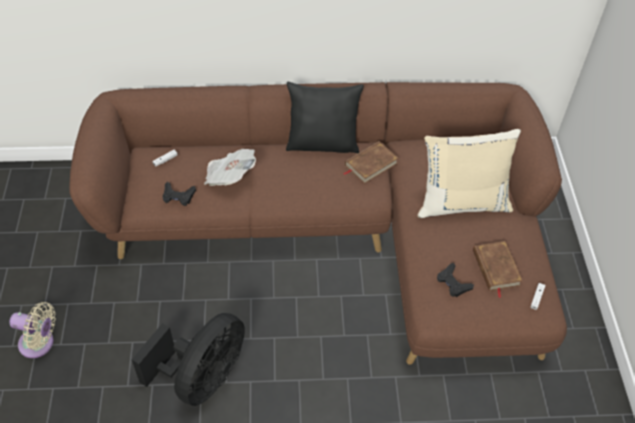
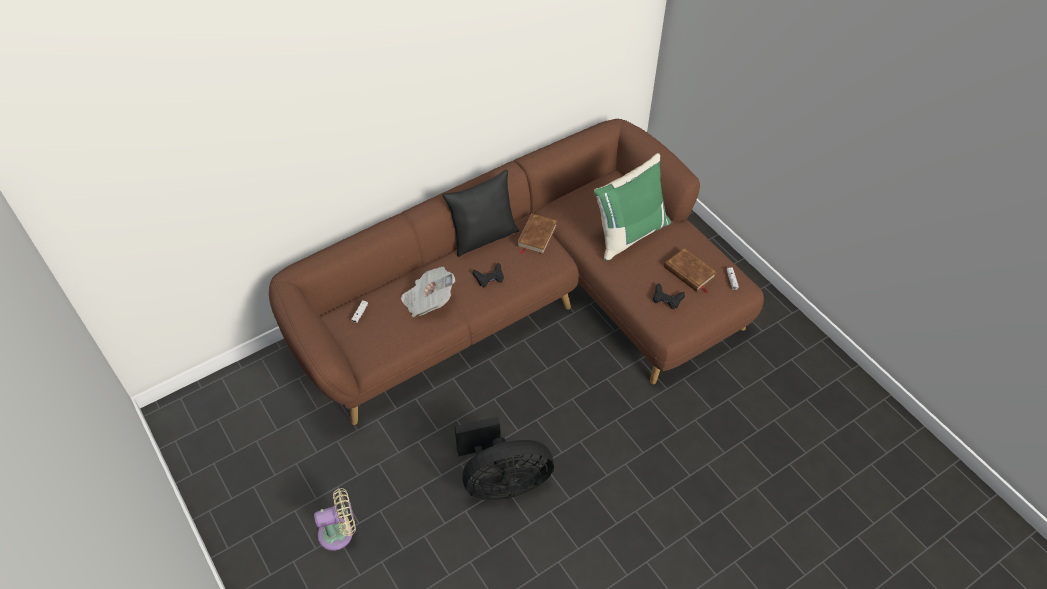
camera: 30 degrees left, 0 degrees up
(178, 196) = (396, 338): black game controller -> black game controller (489, 277)
(202, 377) = (502, 482): black fan -> black fan turned 75 degrees clockwise
(462, 202) = (629, 233): beige pillow -> green pillow

